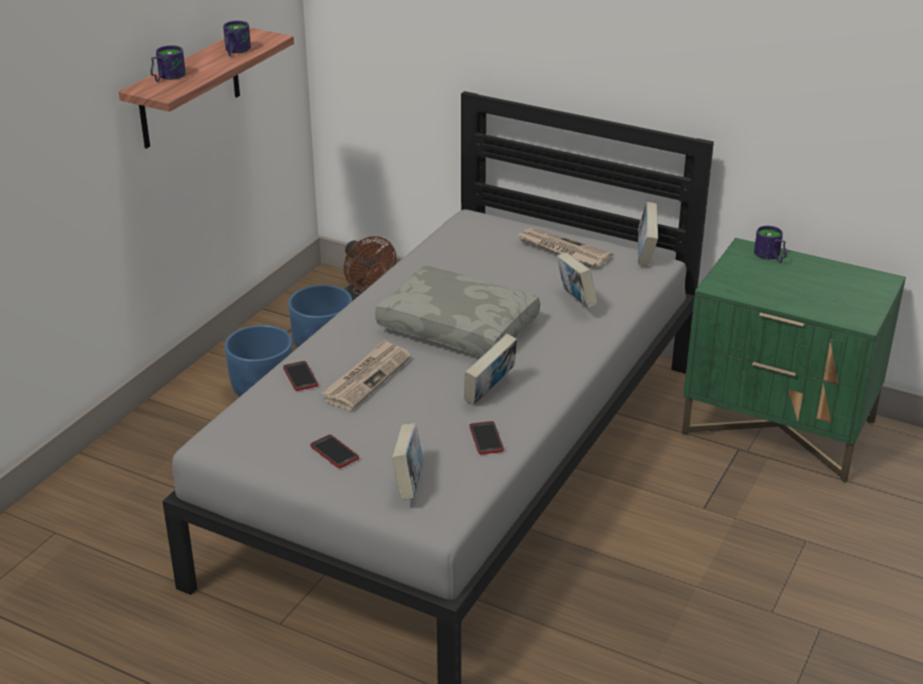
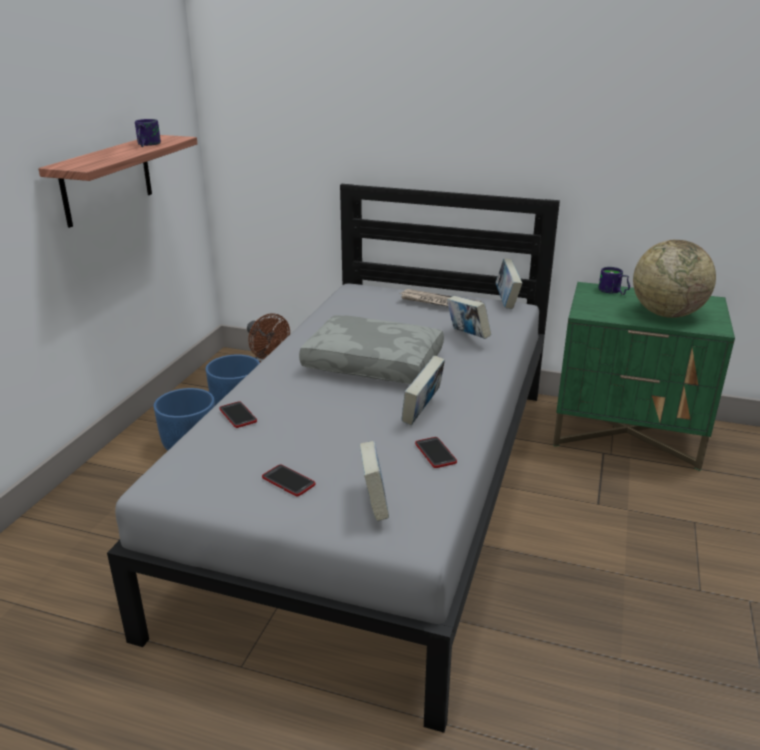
camera: 10 degrees left, 5 degrees down
(166, 77) = (84, 159): mug -> none
(367, 377) = (302, 410): newspaper -> none
(815, 295) = (666, 314): none -> globe

